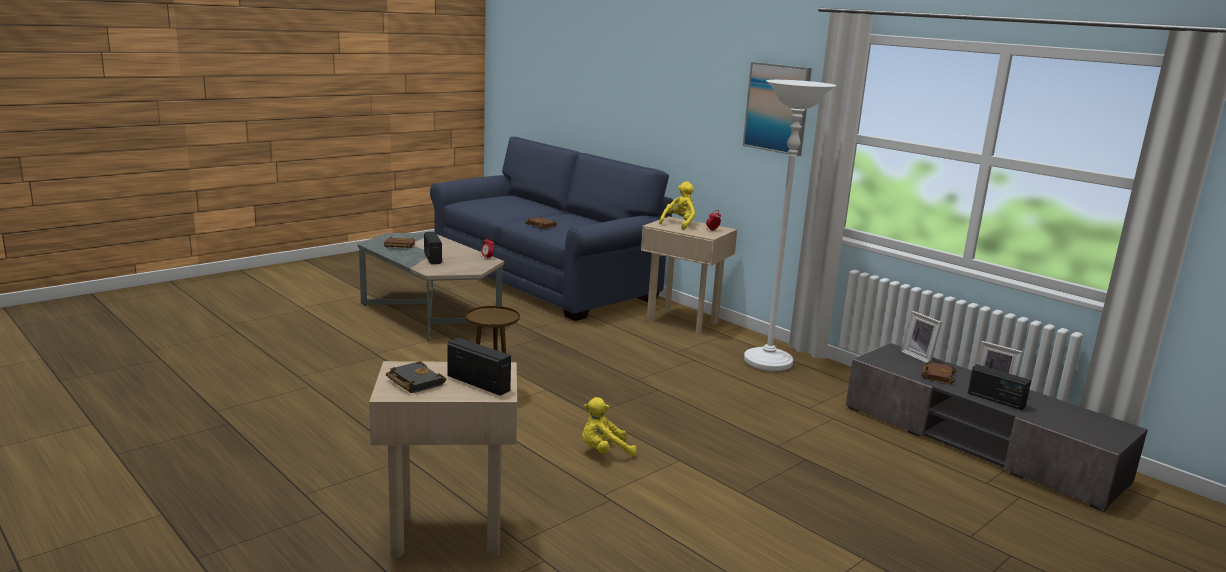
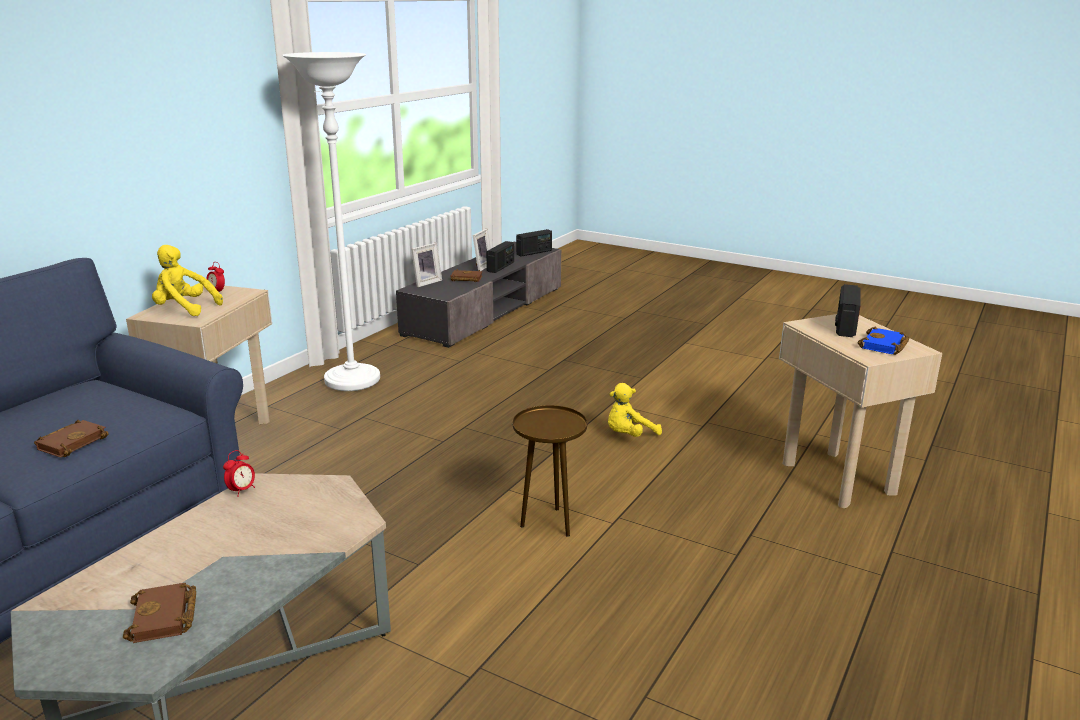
camera: 105 degrees left, 5 degrees up
(413, 382) = (884, 346): black book -> blue book
(432, 258) = (264, 545): radio -> radio (534, 252)
(604, 451) = (629, 435): yellow plush toy -> yellow plush toy turned 90 degrees clockwise
(777, 108) = (205, 102): picture -> none

